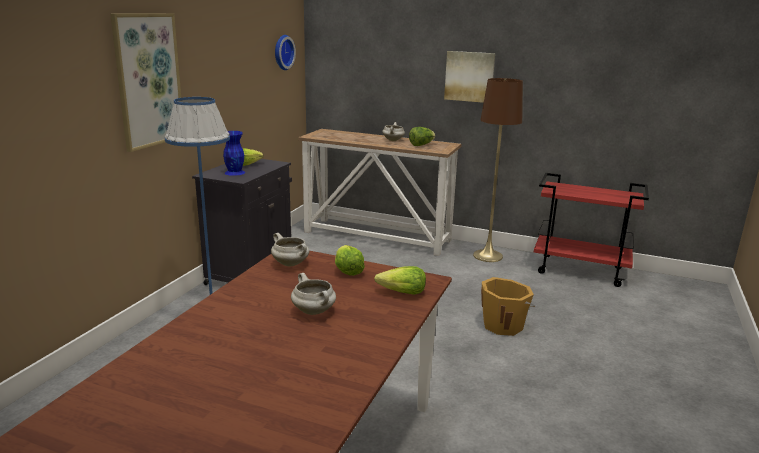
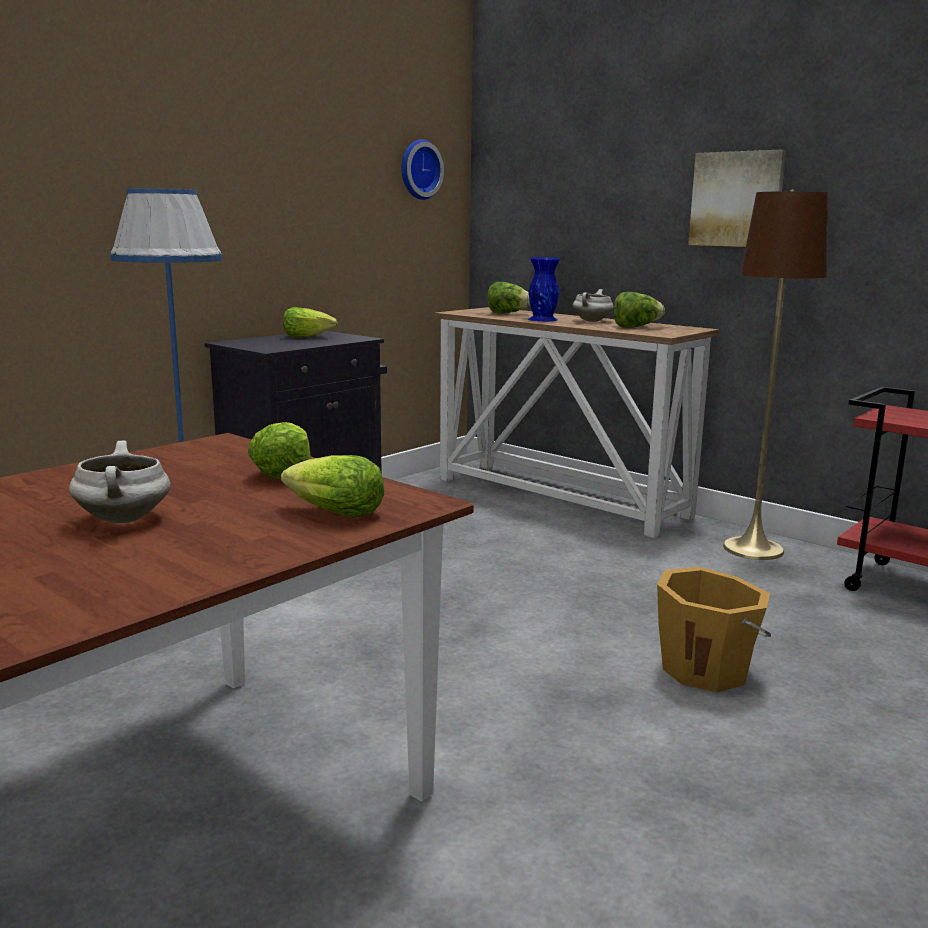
camera: 20 degrees right, 5 degrees down
(148, 81) = (121, 170): picture -> none
(235, 172) = (274, 343): blue vase -> blue vase (543, 319)
(291, 264) = (199, 455): white cooking pot -> none
(340, 135) = (507, 313): none -> lettuce

